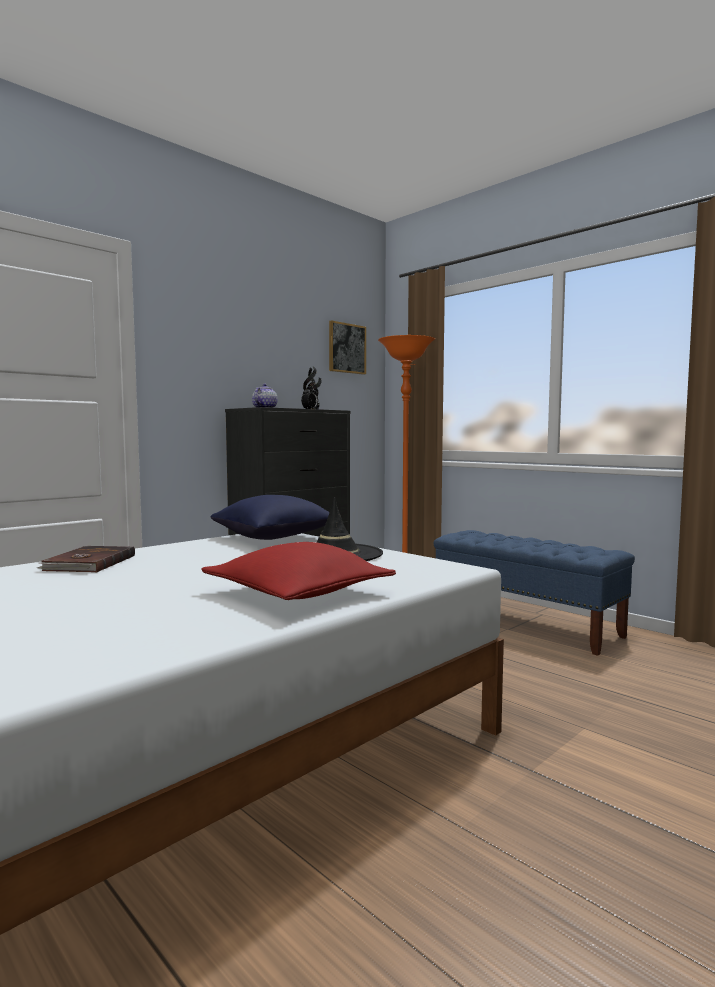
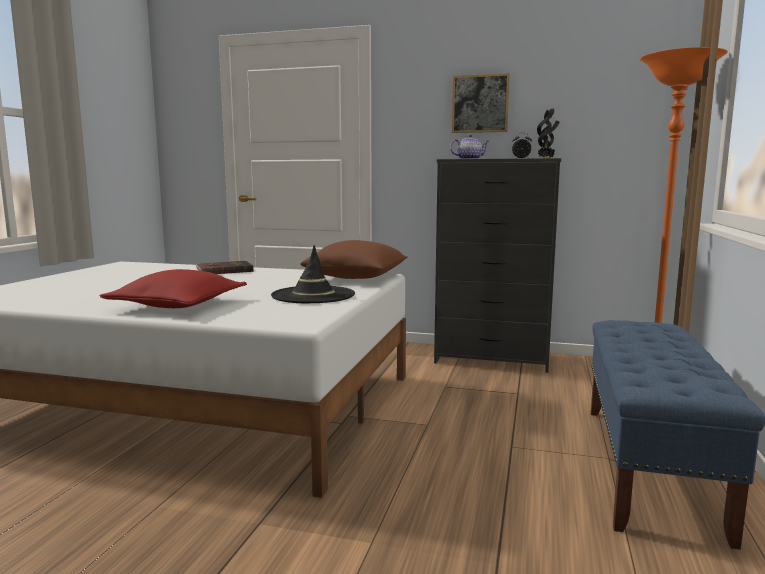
camera: 60 degrees right, 5 degrees up
(274, 537) = (357, 278): blue pillow -> brown pillow
(346, 348) = (628, 78): picture -> picture (480, 104)

